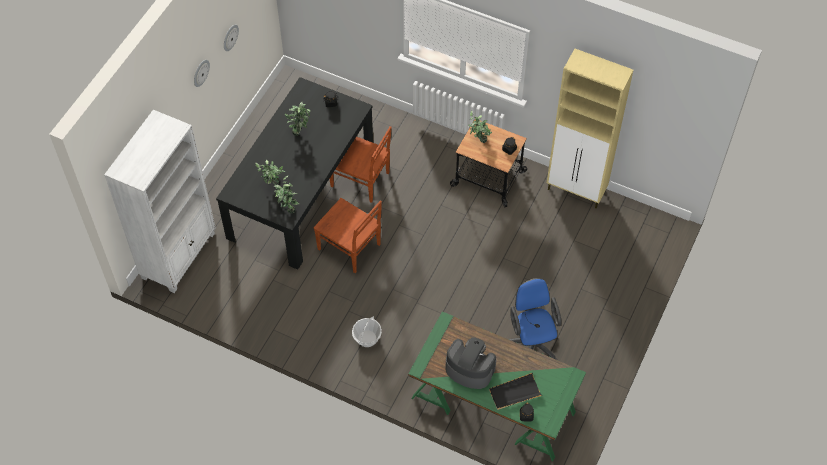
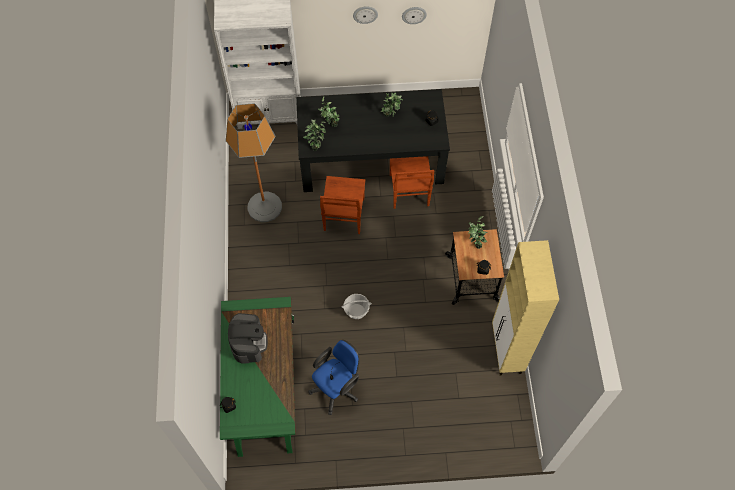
camera: 60 degrees right, 5 degrees up
(290, 312) = (264, 207): none -> floor lamp
(367, 338) = (272, 268): basket -> basket (356, 311)
(514, 393) = (245, 387): black tray -> none

